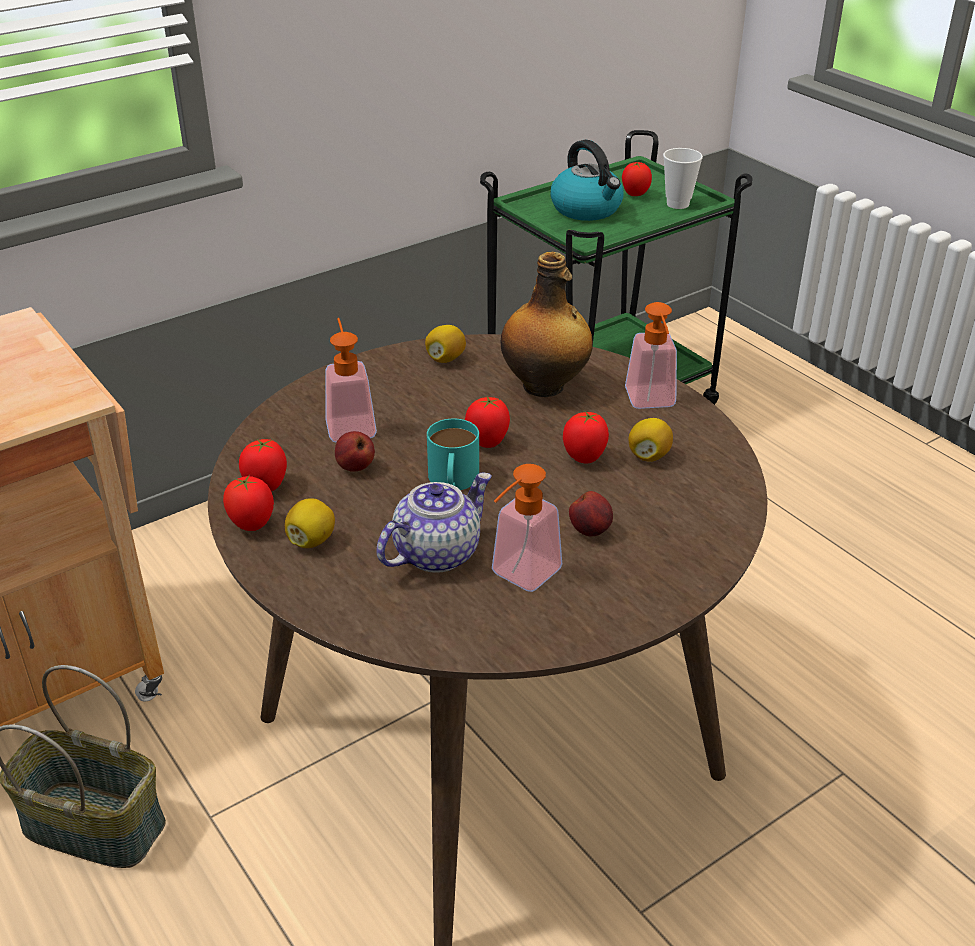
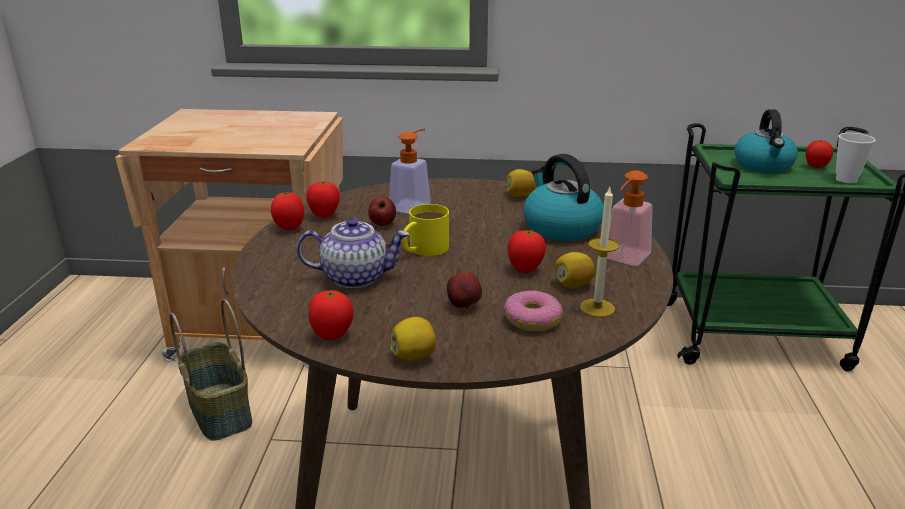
camera: 40 degrees right, 10 degrees down
(311, 540) = (304, 245): lemon -> lemon (414, 356)
(452, 482) = (423, 250): turquoise mug -> yellow mug
(487, 443) = (476, 240): tomato -> tomato (332, 336)
(519, 577) = (380, 309): soap dispenser -> none
(545, 386) = (560, 227): bottle -> kettle
(668, 515) = (532, 320): none -> donut
(701, 472) = (597, 308): none -> candle

